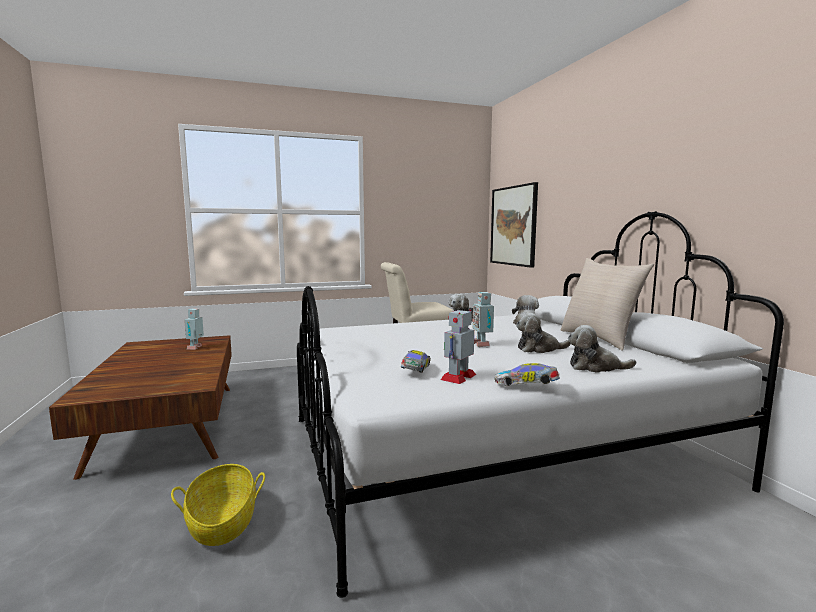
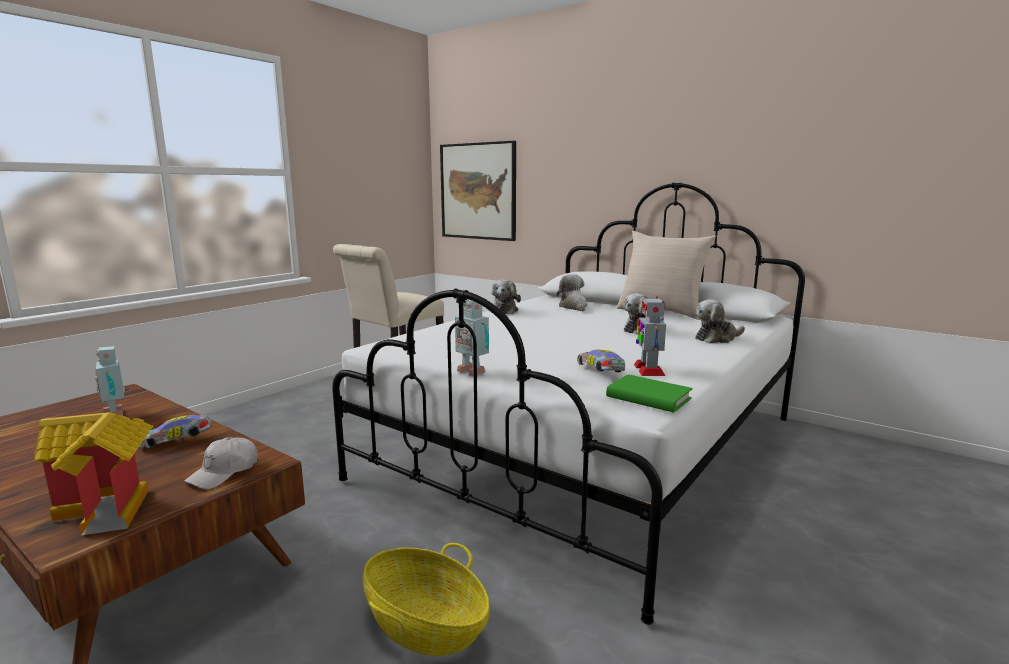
camera: 35 degrees left, 5 degrees up
(113, 389) = (111, 509): none -> toy house
(177, 386) = (224, 472): none -> white cap
(401, 395) = (648, 398): none -> green book
(482, 344) = (587, 334): toy robot -> toy robot (472, 371)
(527, 386) = (714, 365): toy car -> toy car (178, 441)

